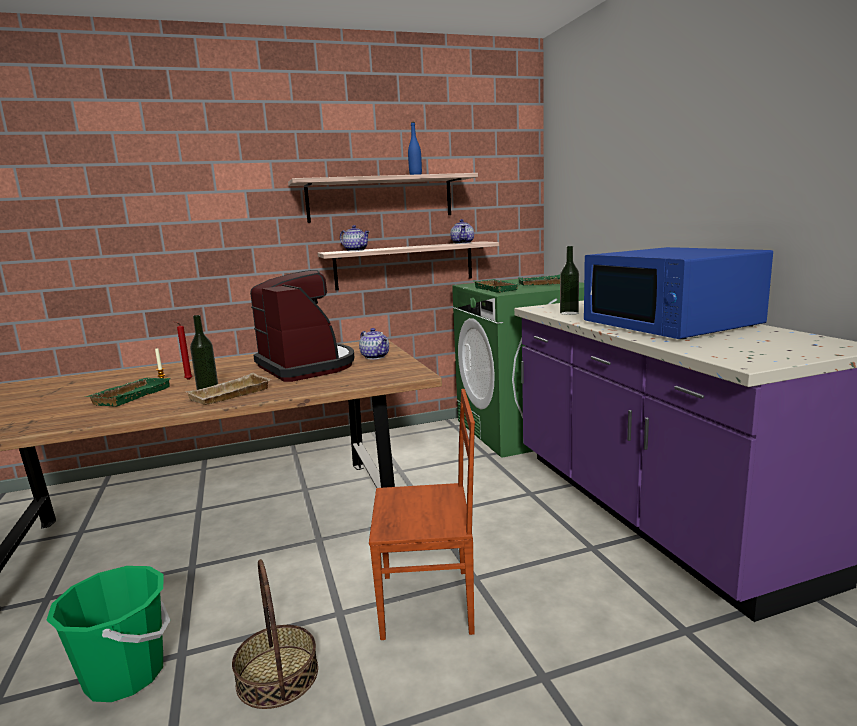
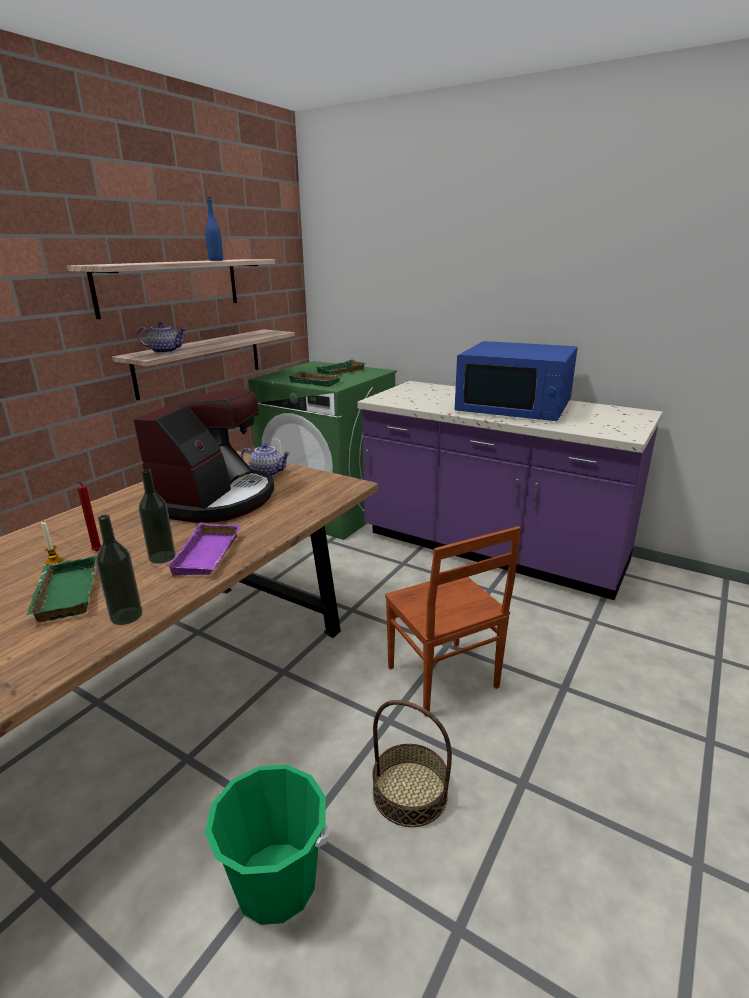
camera: 40 degrees left, 10 degrees up
(230, 395) = (209, 555): beige tray -> purple tray
(307, 366) = (216, 500): coffee machine -> coffee machine turned 90 degrees clockwise
(428, 604) = (442, 679): brown chair -> brown chair turned 105 degrees clockwise
(463, 243) = (259, 334): teapot -> none
(569, 313) = (419, 403): bottle -> bottle (126, 616)

